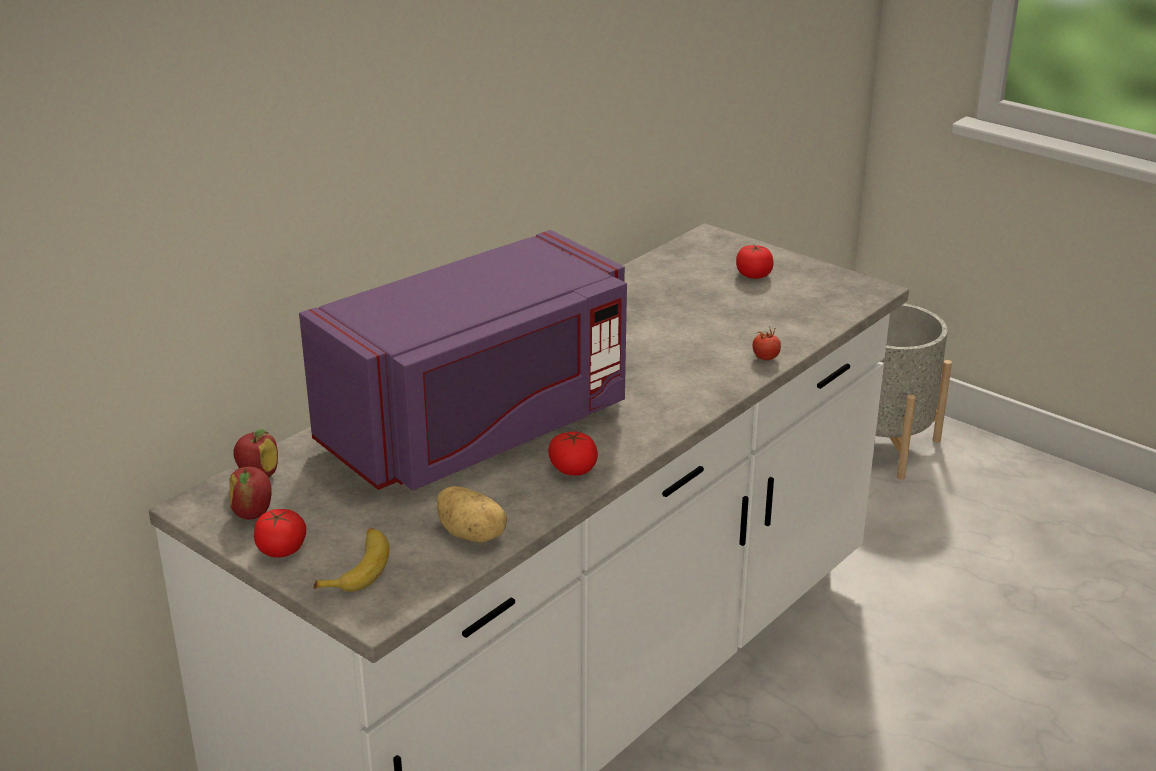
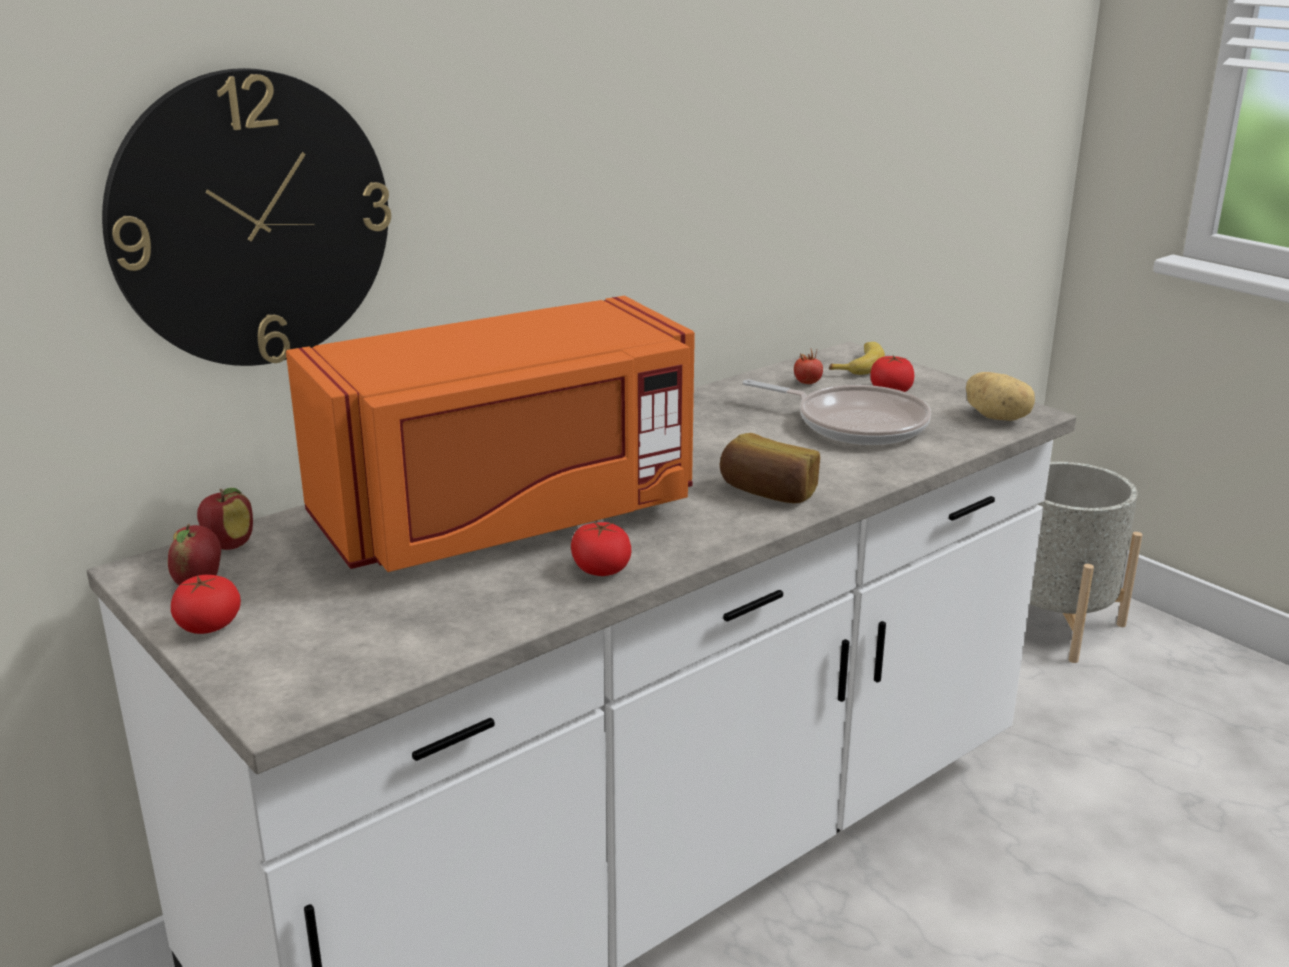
camera: 10 degrees right, 5 degrees down
(258, 205) = (252, 220): none -> wall clock
(358, 568) = (287, 655): banana -> banana (859, 365)
(472, 534) = (445, 631): potato -> potato (997, 417)
(479, 427) = (508, 516): purple microwave -> orange microwave
(681, 385) = (767, 492): none -> bread
(732, 311) = (854, 423): none -> frying pan
(765, 358) = (880, 471): tomato -> tomato (807, 382)

